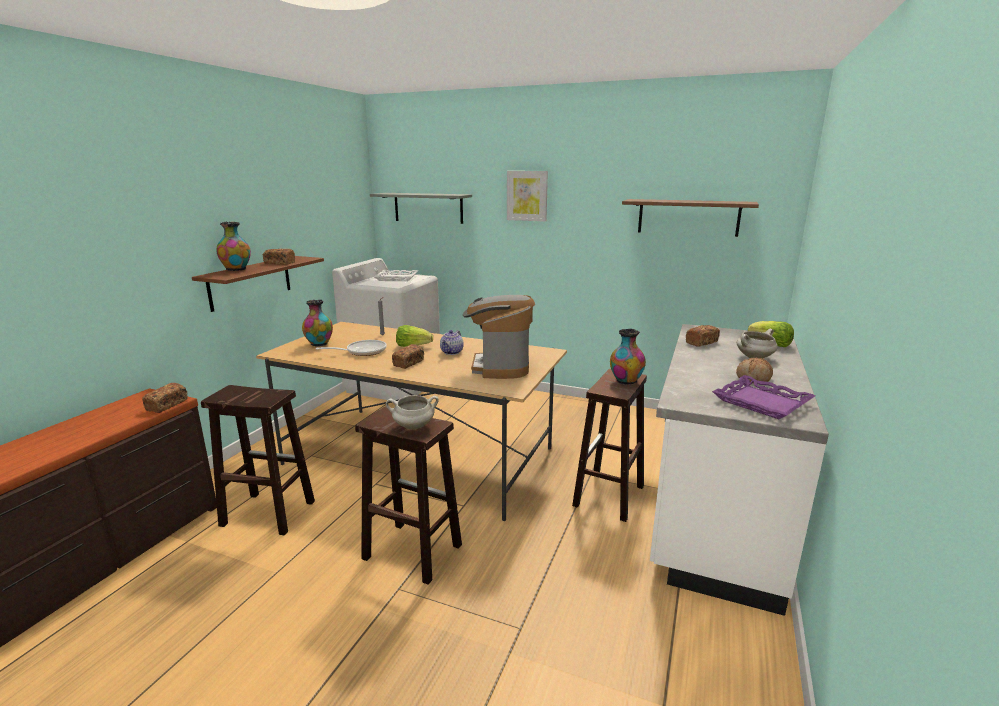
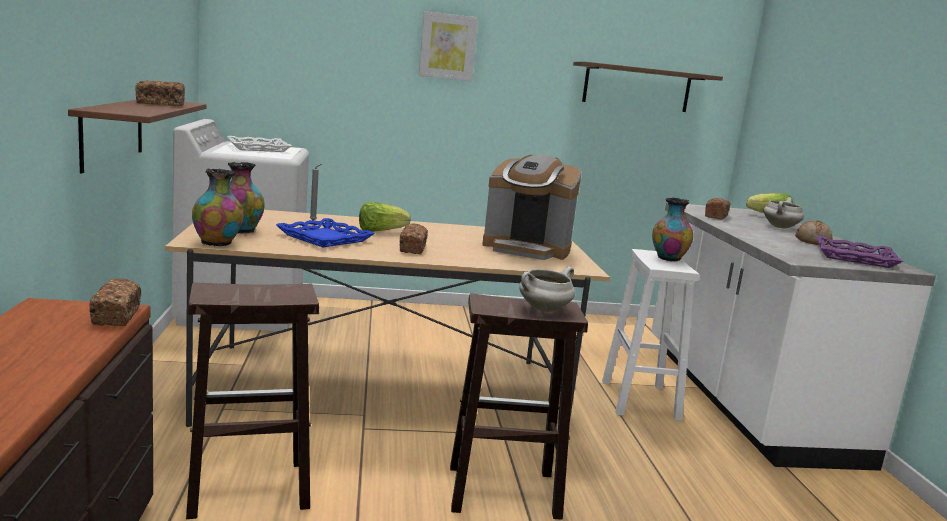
camera: 30 degrees left, 5 degrees down
(236, 269) = (118, 106): vase -> vase (217, 243)
(362, 351) = (324, 238): frying pan -> blue tray
(428, 207) = (297, 50): grey shelf -> none
(452, 352) = (443, 237): teapot -> none
(500, 366) = (527, 249): coffee machine -> coffee machine turned 45 degrees counterclockwise
(609, 496) = (640, 401): brown stool -> white stool

